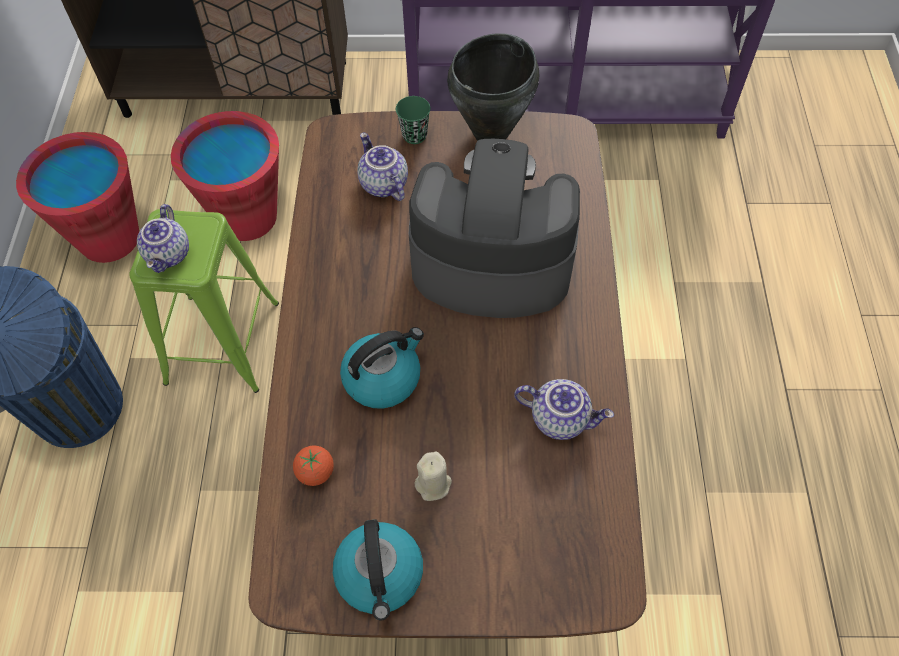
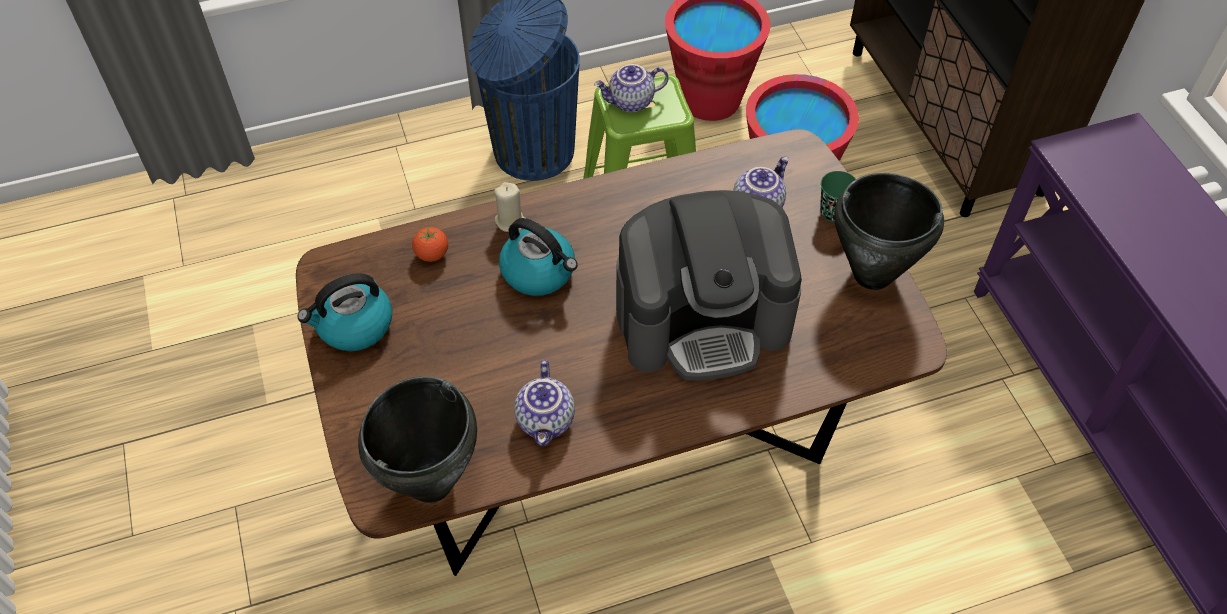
camera: 70 degrees right, 5 degrees down
(433, 484) = (446, 339): beige candle -> beige candle (511, 221)
(491, 262) = (703, 319): coffee machine -> coffee machine turned 90 degrees clockwise
(601, 538) = (432, 483): none -> black cooking pot

